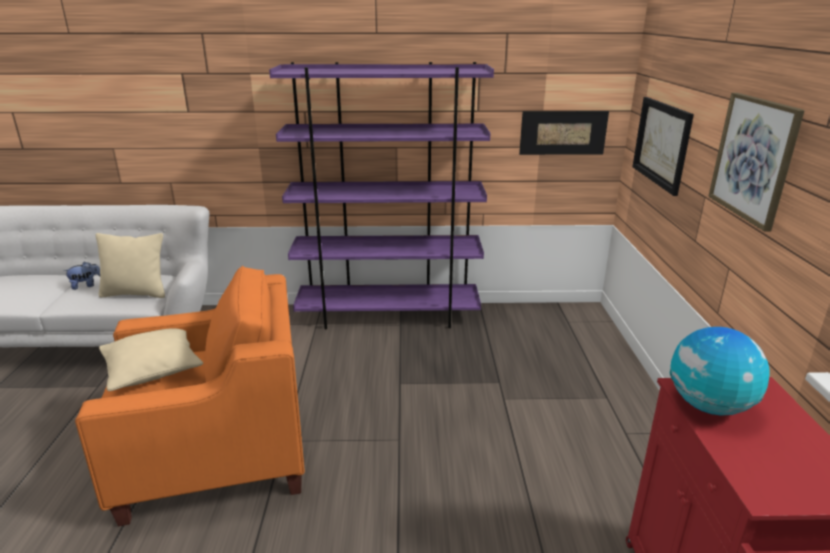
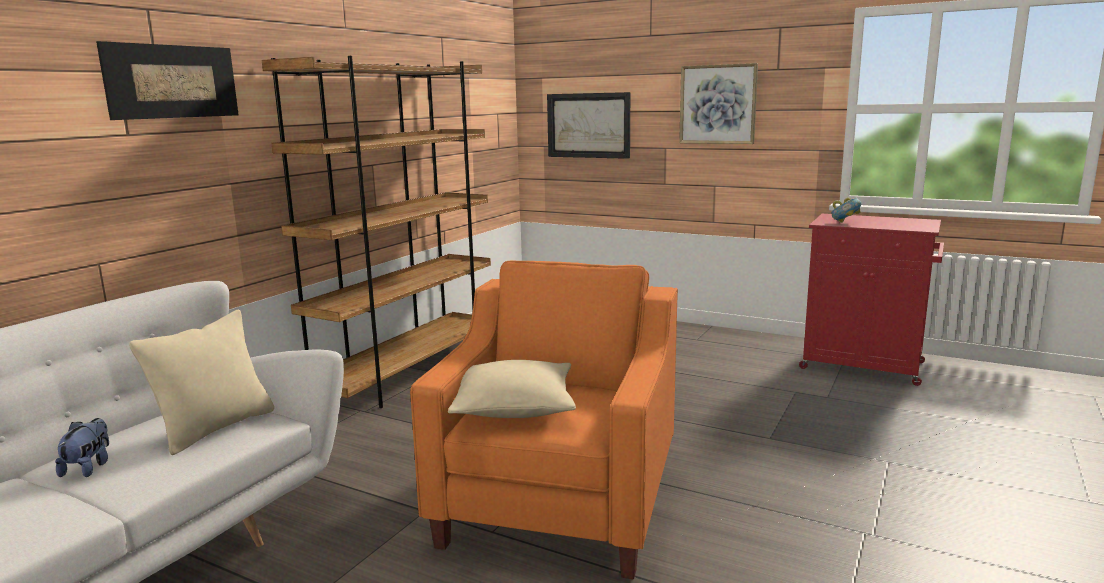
camera: 60 degrees left, 10 degrees down
(389, 316) = (409, 373): purple bookcase -> brown bookcase
(563, 132) = (485, 135): picture -> picture (172, 81)
(709, 406) = (844, 223): globe -> bowl

